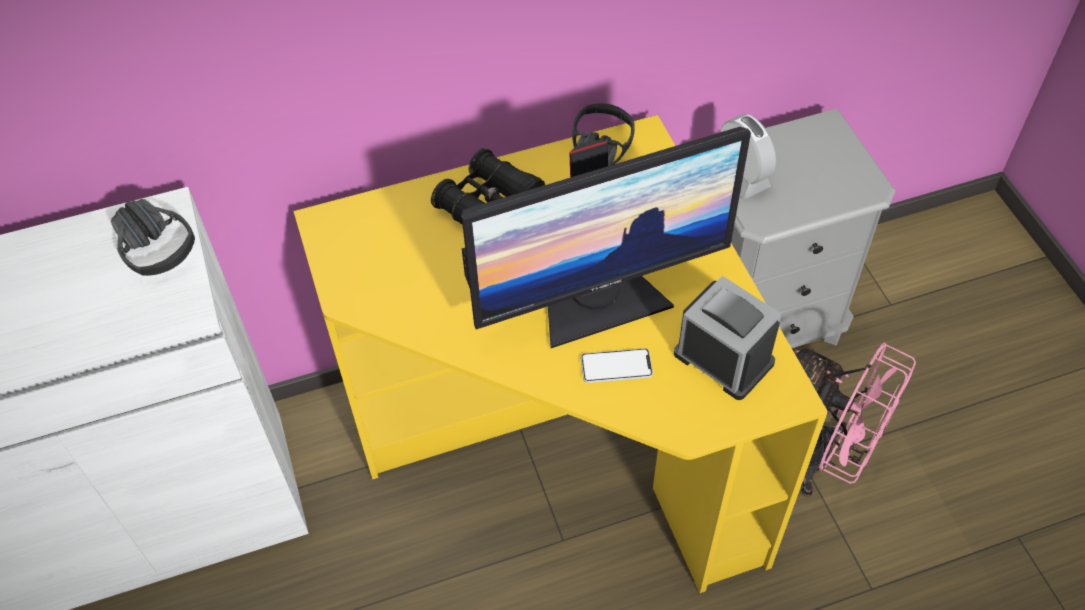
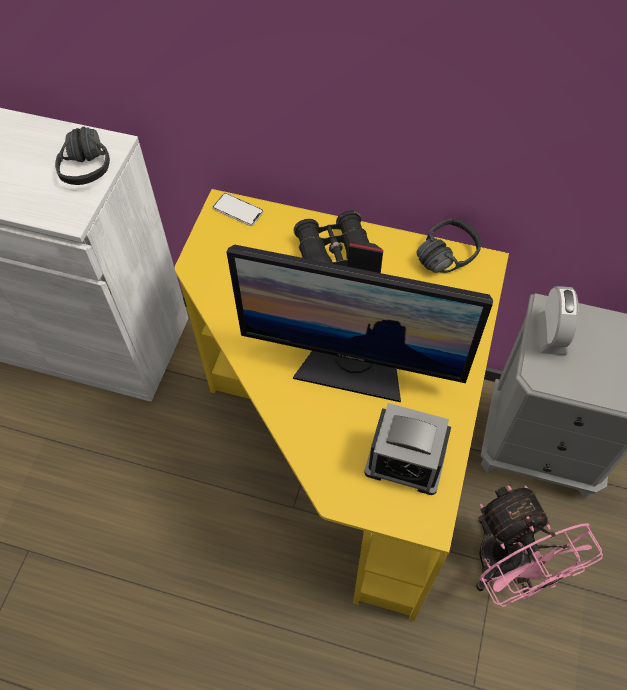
camera: 35 degrees right, 5 degrees up
(616, 366) = (325, 419): phone -> phone (238, 210)
(723, 358) = (405, 462): alarm clock -> alarm clock turned 120 degrees clockwise

